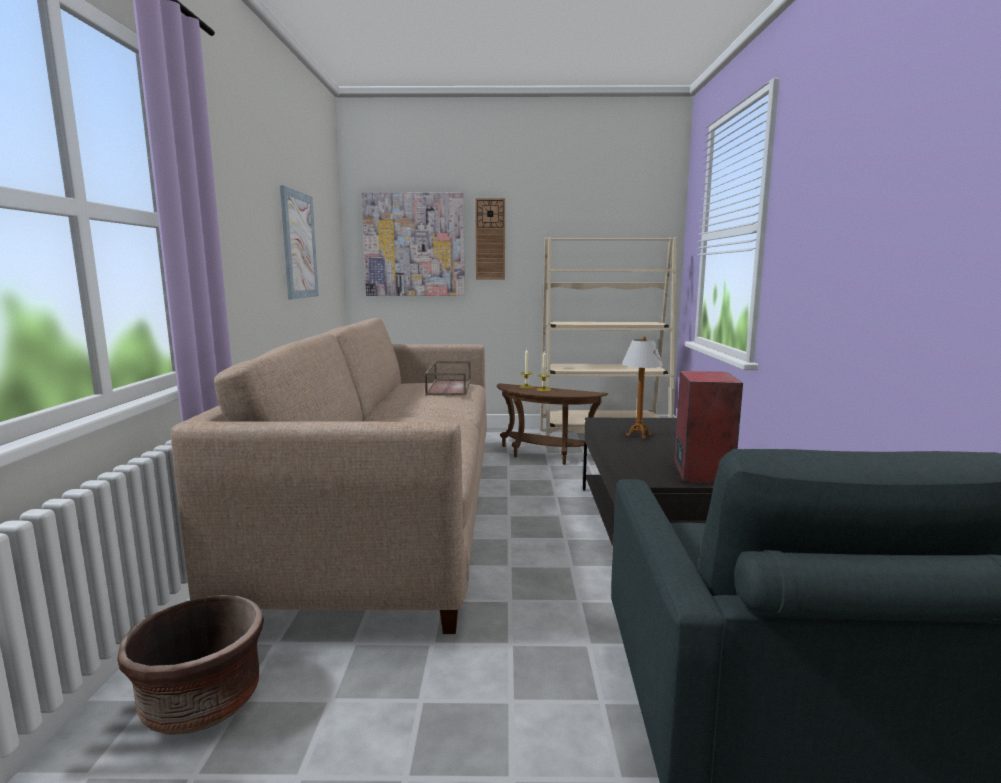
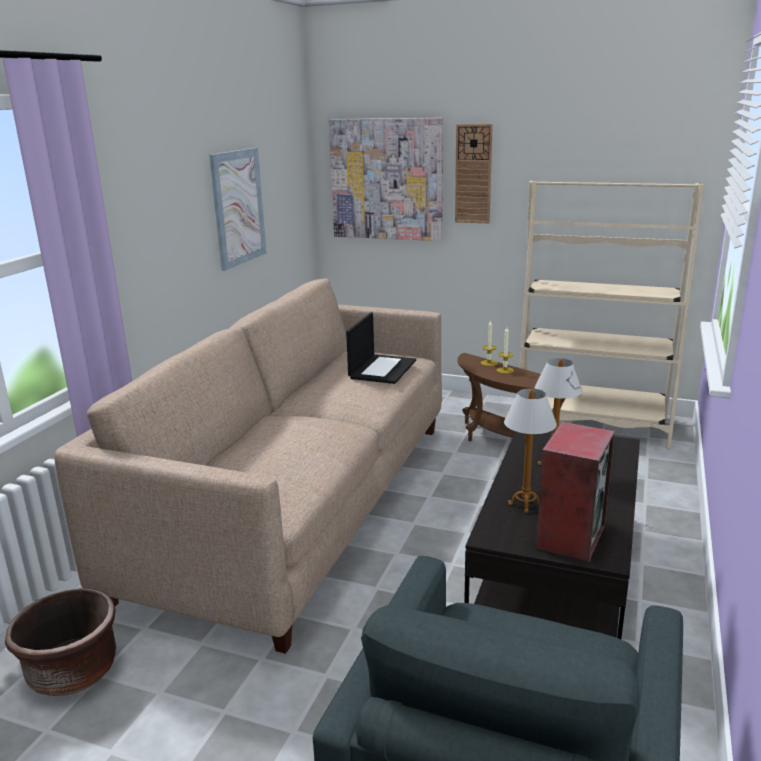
camera: 20 degrees right, 10 degrees up
(448, 387) = (382, 369): brown tray -> laptop
(644, 458) = (525, 505): none -> table lamp

